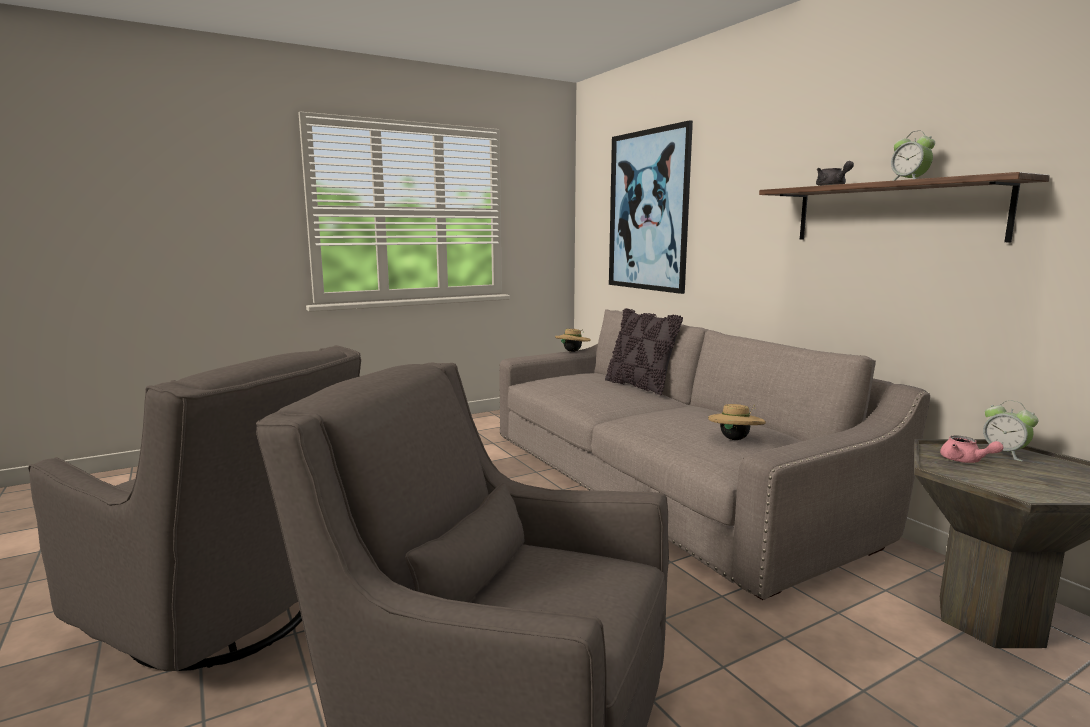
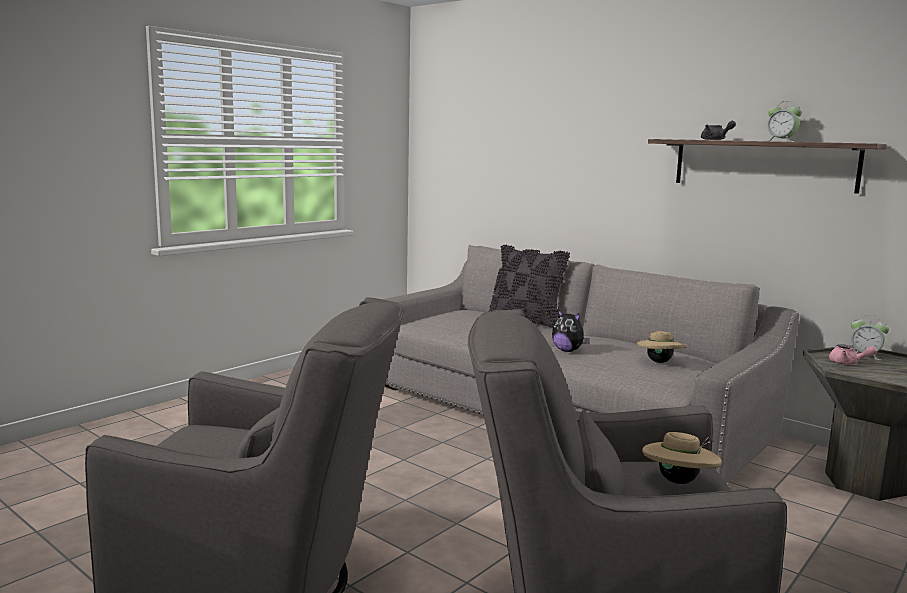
camera: 20 degrees left, 0 degrees up
(572, 351) = (438, 289): beige hat -> beige hat (679, 482)
(646, 419) = (568, 351): none -> plush toy
(648, 211) = (506, 147): picture -> none

